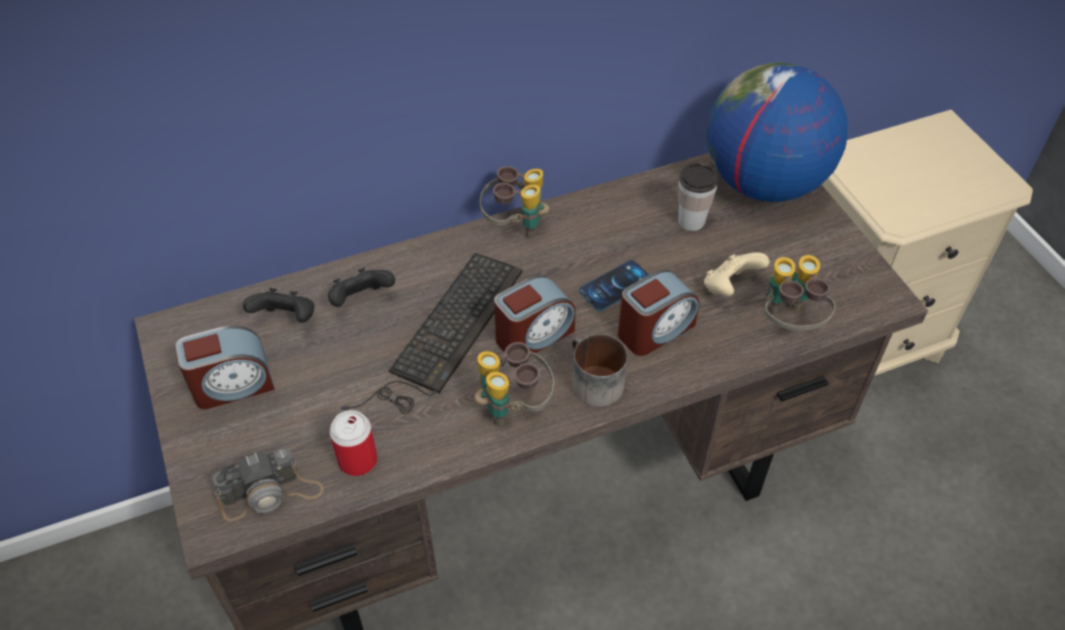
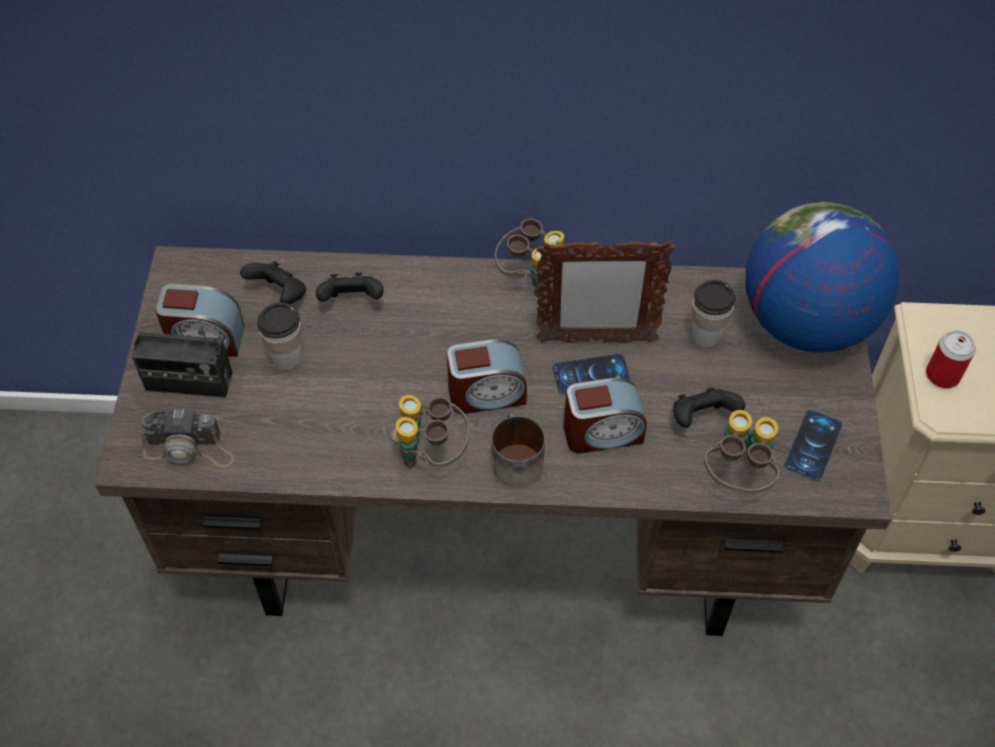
camera: 25 degrees right, 5 degrees up
(236, 431) = (189, 382): none -> radio
(325, 373) = (287, 358): none -> cup
(358, 460) = (273, 448): can -> can (942, 375)
(443, 335) = (406, 362): keyboard -> none
(602, 257) = (595, 340): none -> picture frame
(729, 287) = (701, 418): beige game controller -> black game controller
(831, 275) = (813, 445): none -> phone

